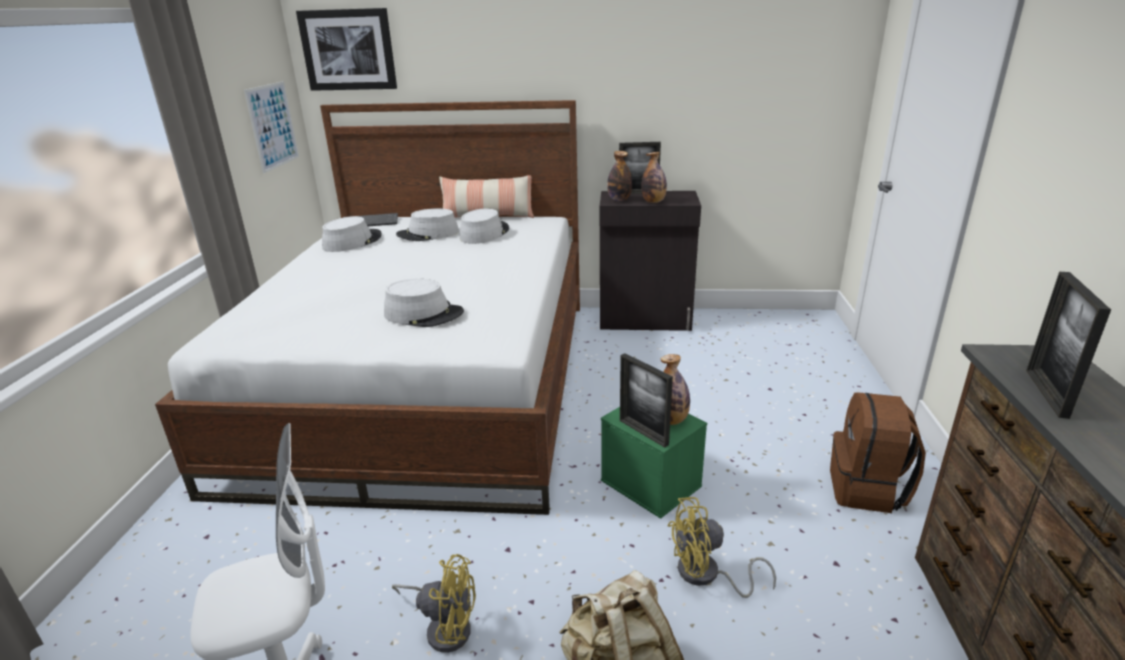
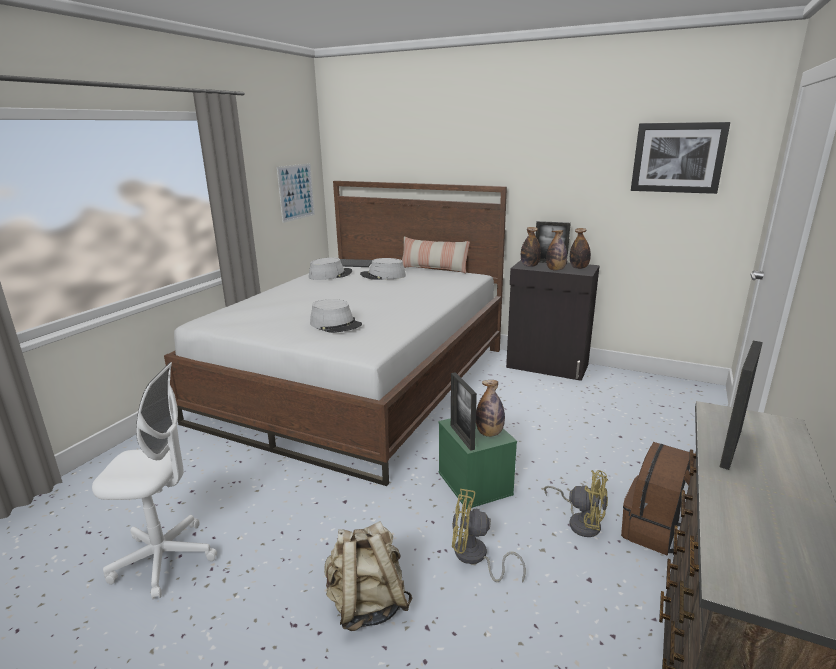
camera: 20 degrees right, 5 degrees down
(348, 50) = (355, 144): picture -> picture (677, 158)
(444, 627) = (275, 538): yellow fan -> yellow fan (581, 522)
(484, 233) = (421, 279): grey hat -> none
(677, 196) = (579, 268): none -> bottle

